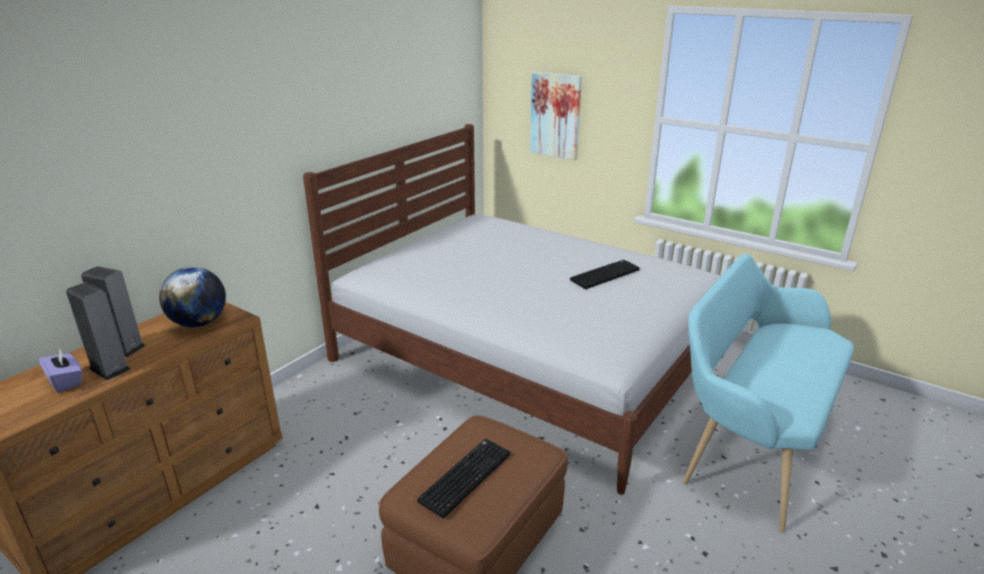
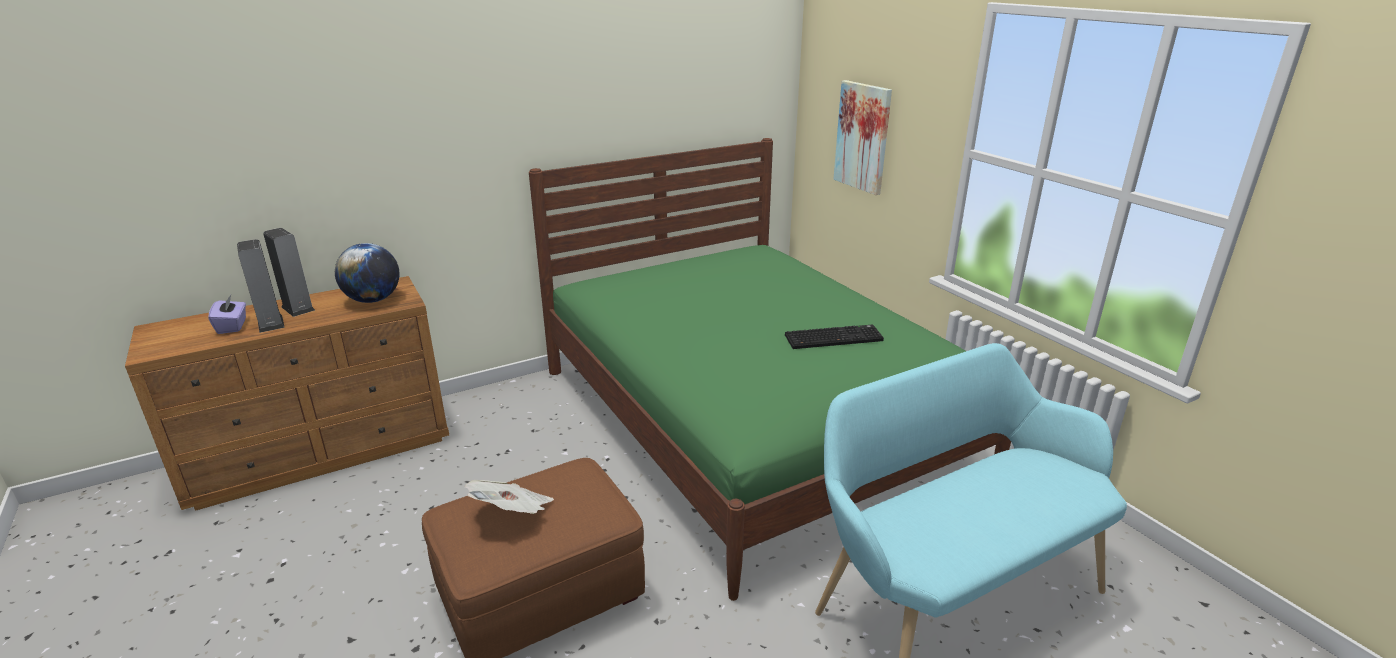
camera: 25 degrees right, 0 degrees up
(465, 476) = (513, 513): keyboard -> newspaper
(527, 358) = (750, 420): white bed -> green bed

